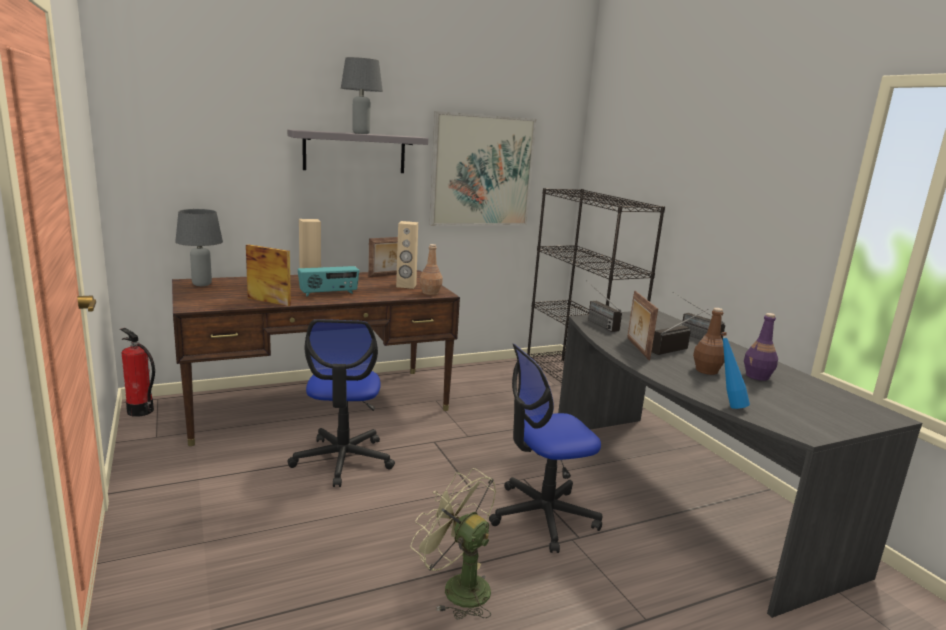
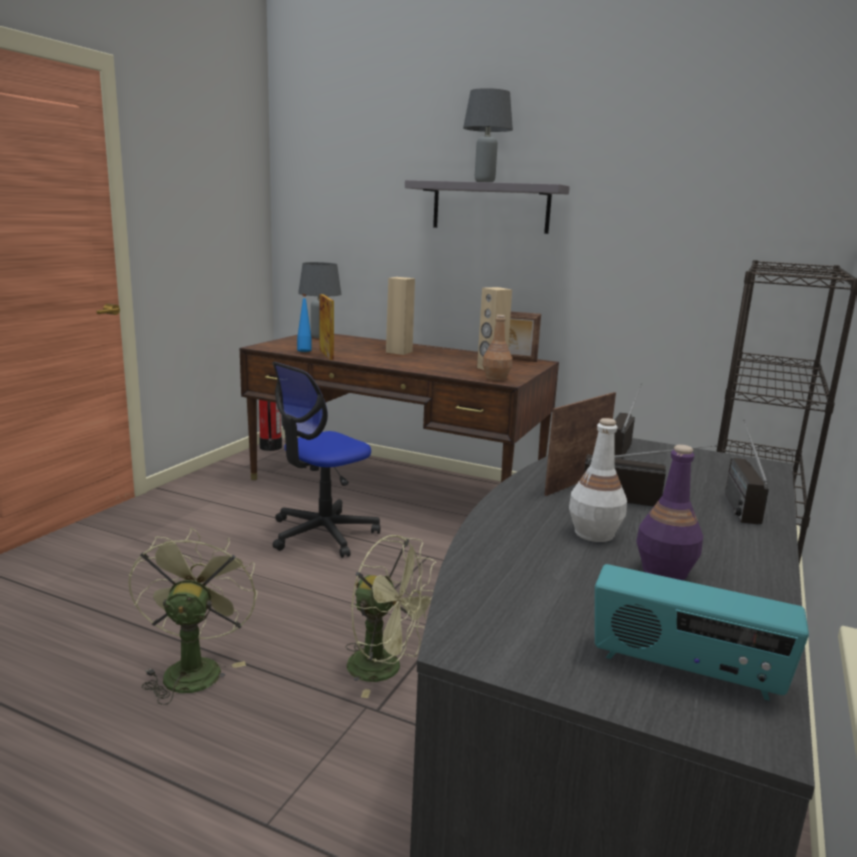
camera: 50 degrees right, 0 degrees up
(329, 293) = (393, 359): radio -> radio (685, 670)
(482, 171) = (663, 233): picture -> none
(542, 516) = (386, 669): office chair -> green fan
(706, 370) = (593, 533): brown bottle -> white bottle
(727, 405) = (471, 568): blue bottle -> blue bottle (304, 351)

